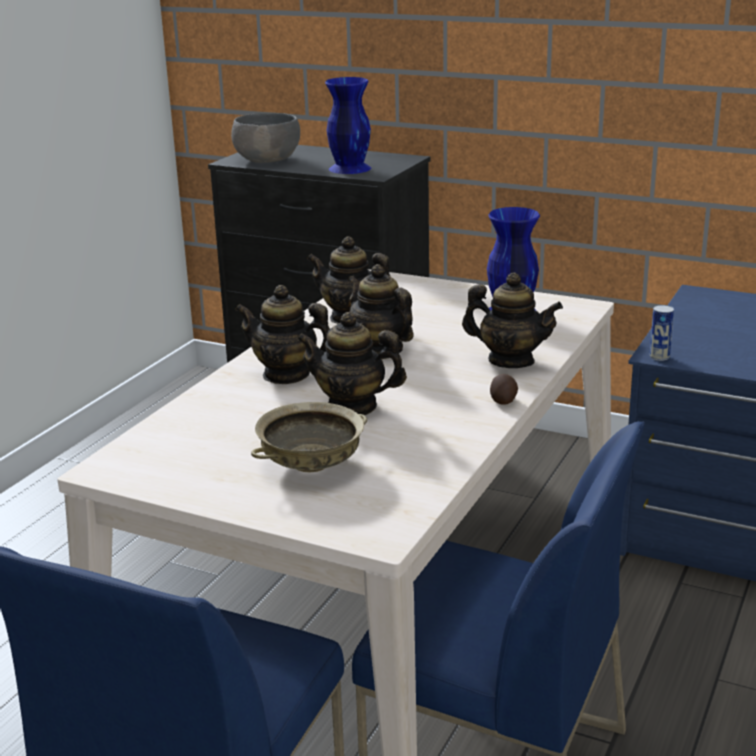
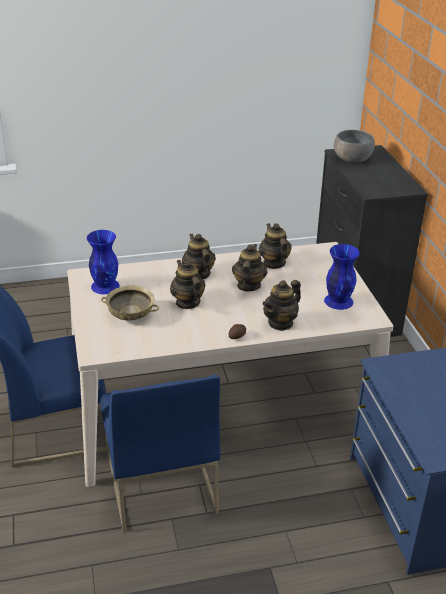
camera: 50 degrees right, 10 degrees up
(349, 168) = (371, 182): blue vase -> blue vase (105, 286)
(510, 361) = (280, 323): teapot -> teapot turned 60 degrees clockwise
(659, 357) = (376, 367): can -> none

